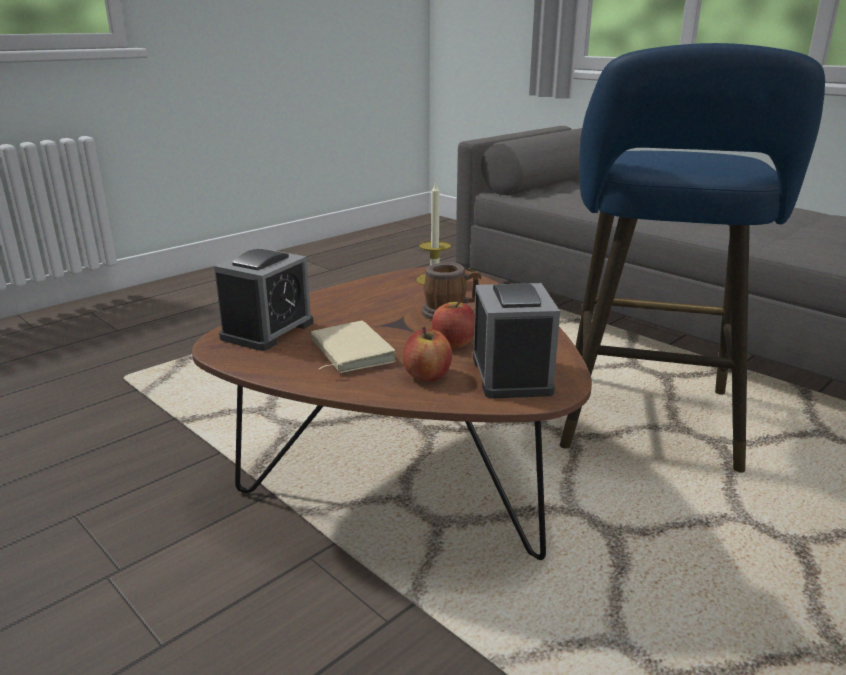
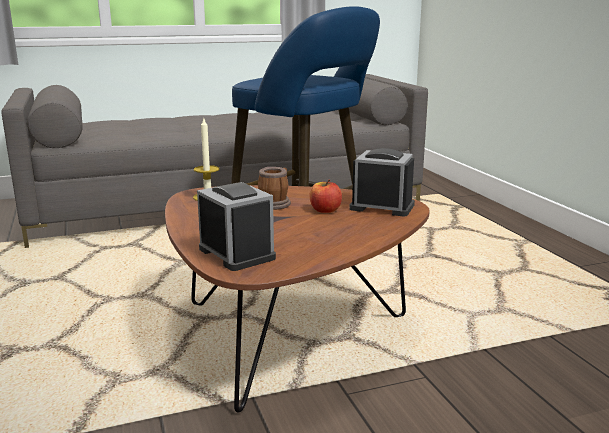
camera: 65 degrees left, 5 degrees down
(349, 352) = (308, 236): beige book -> none
(427, 375) = (365, 223): apple -> none

